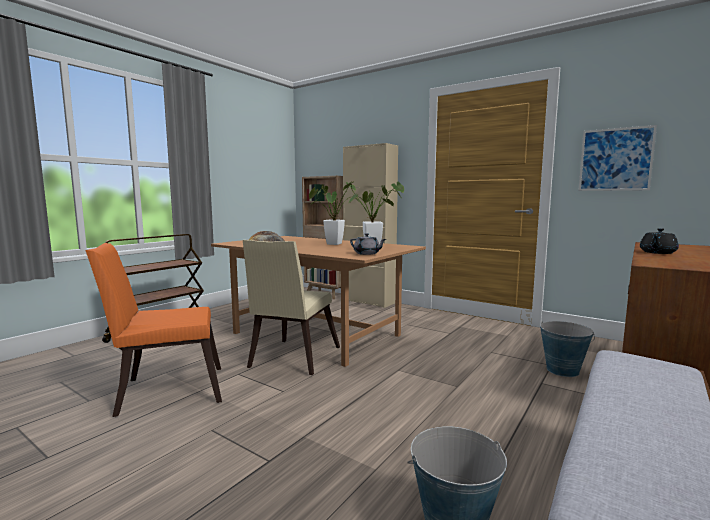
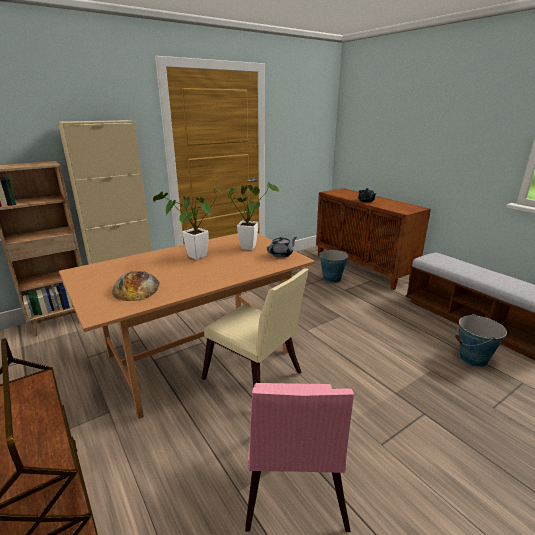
camera: 70 degrees left, 15 degrees up
(165, 391) = (293, 486): orange chair -> pink chair
(615, 159) = (295, 138): picture -> none

